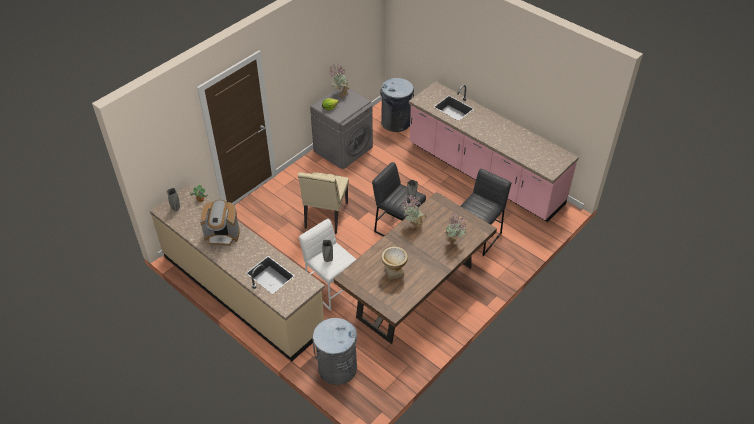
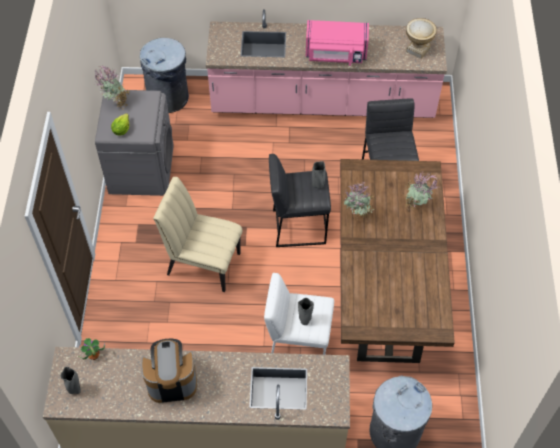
camera: 40 degrees left, 10 degrees up
(222, 235) = (171, 381): coffee machine -> coffee machine turned 150 degrees counterclockwise
(326, 215) = (204, 264): beige chair -> beige chair turned 135 degrees clockwise
(394, 272) = (394, 285): vase -> vase (417, 50)
(490, 135) = (335, 55): none -> pink microwave

